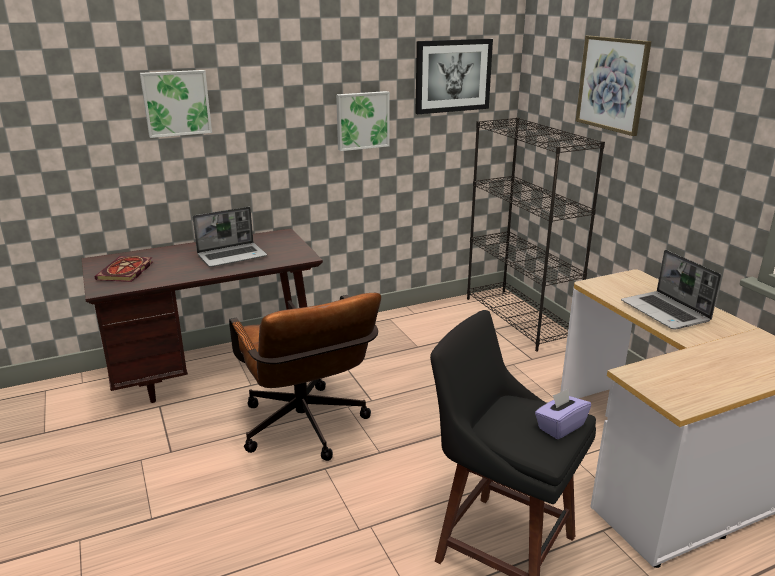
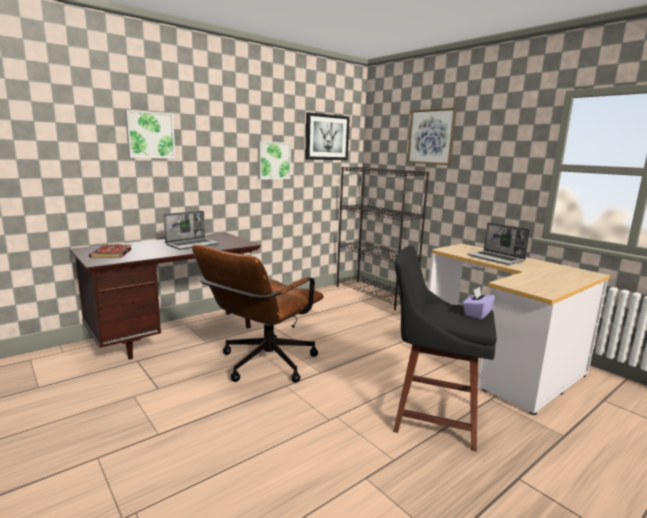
camera: 15 degrees left, 10 degrees down
(307, 431) = (262, 365): brown office chair -> brown office chair turned 75 degrees clockwise

